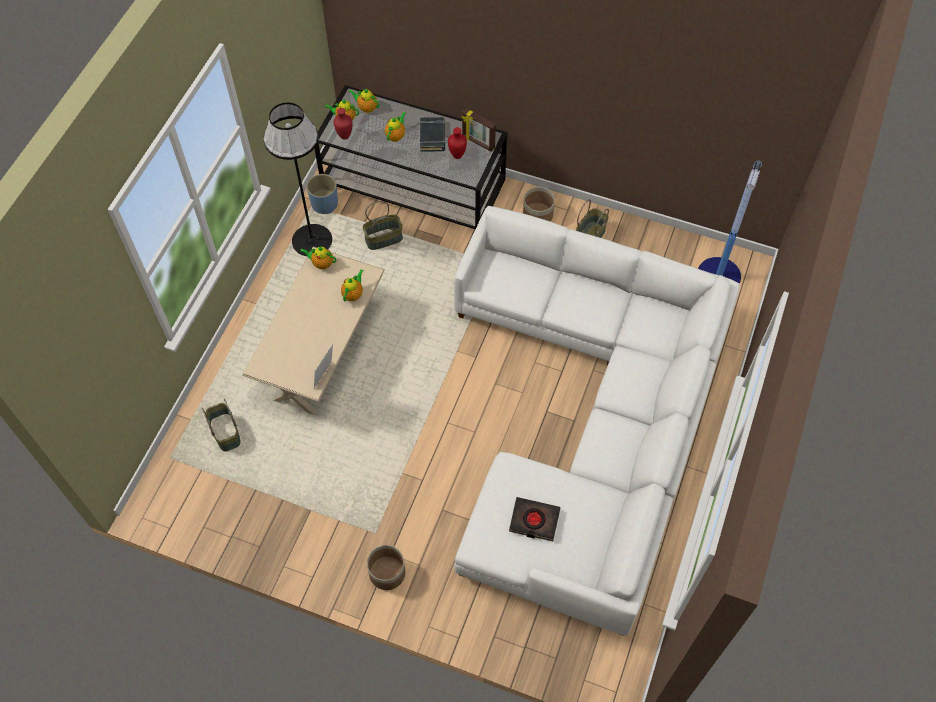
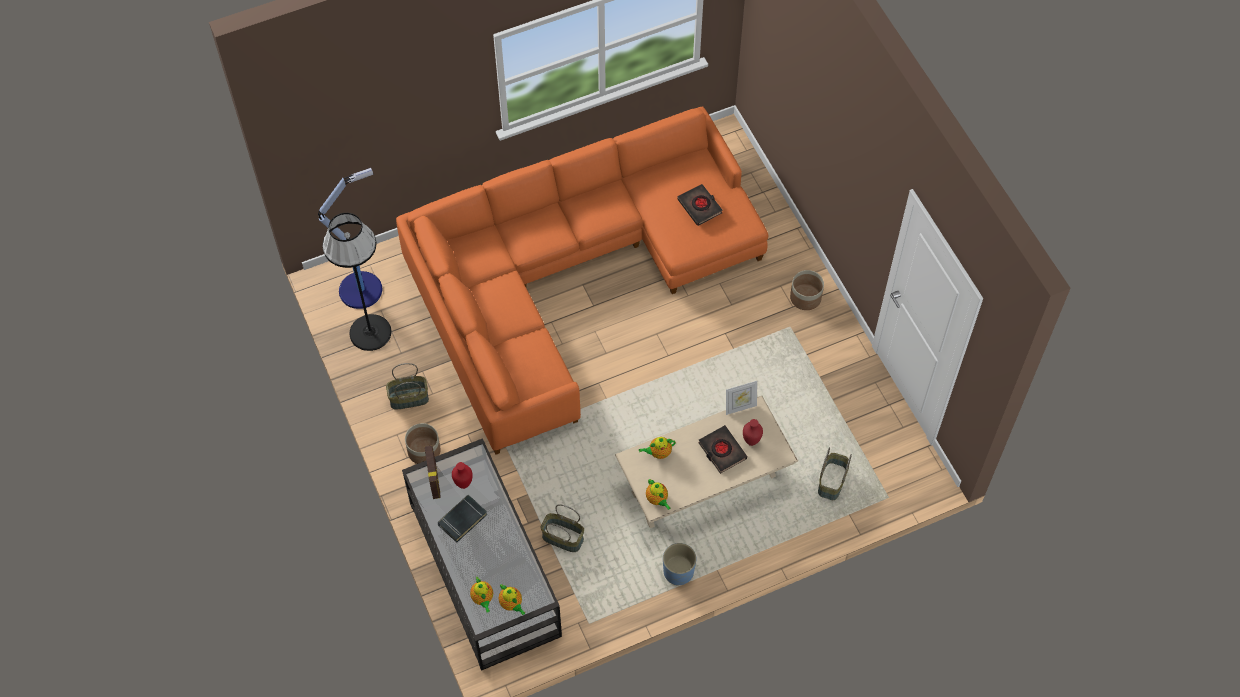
camera: 135 degrees left, 0 degrees up
(307, 333) = (722, 451): none -> black book
(312, 240) = (620, 589): black floor lamp -> black floor lamp (370, 332)
(325, 204) = (576, 615): blue planter -> blue planter (678, 571)
(345, 136) = (529, 585): red vase -> red vase (750, 441)
(396, 136) = (489, 547): teapot -> none
(590, 420) = (572, 275): white sofa -> orange sofa

